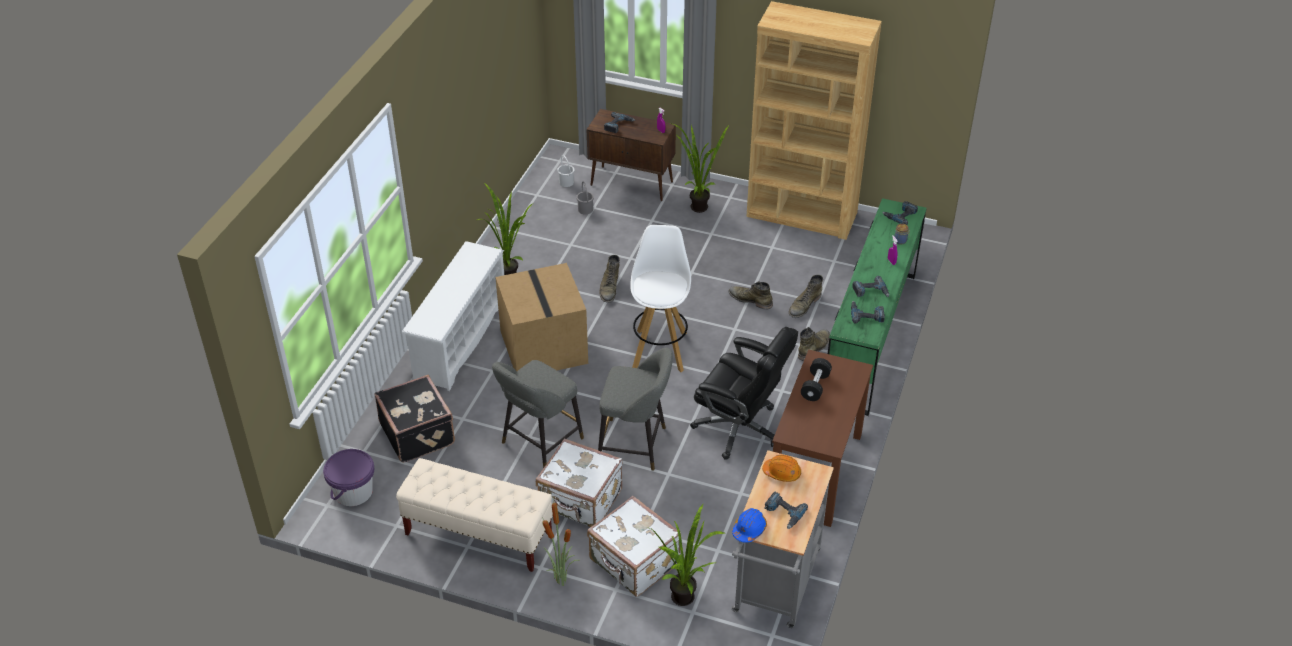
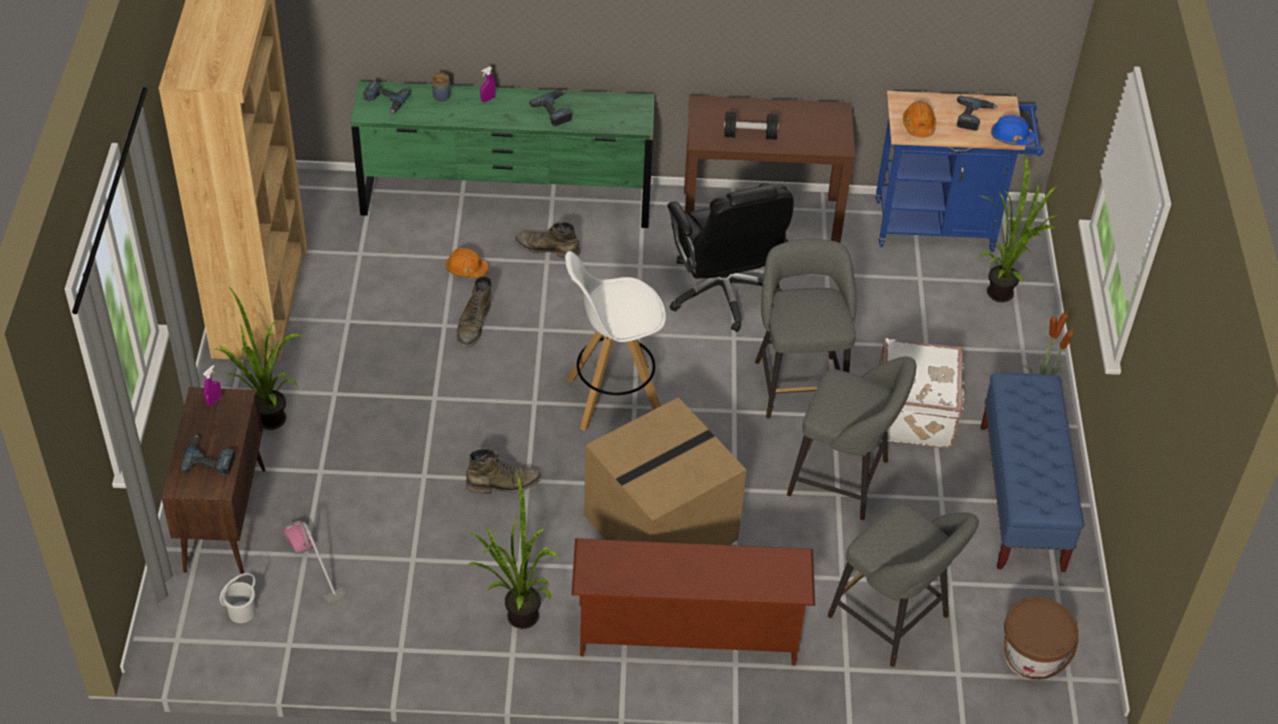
camera: 110 degrees left, 5 degrees up
(353, 492) = (1031, 657): purple bucket -> brown bucket
(418, 433) = (893, 620): black suitcase -> grey stool
(460, 339) = (687, 635): white shoe rack -> brown shoe rack
(478, 534) = (1021, 498): beige bench -> blue bench
(585, 209) = (314, 564): grey bucket -> vacuum cleaner
(633, 563) = (978, 344): white suitcase -> none
(739, 428) = (723, 292): black office chair -> black office chair turned 150 degrees clockwise
(775, 587) = (943, 225): grey cart -> blue cart
(804, 305) = (466, 269): green boot -> orange hard hat
(866, 314) = (602, 109): power drill -> none

